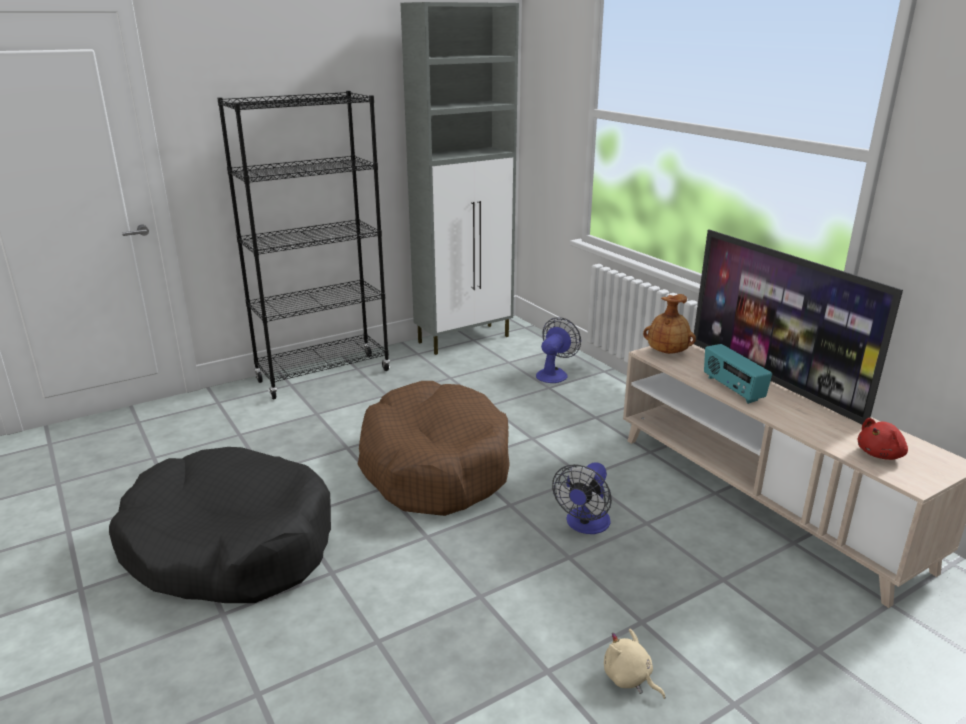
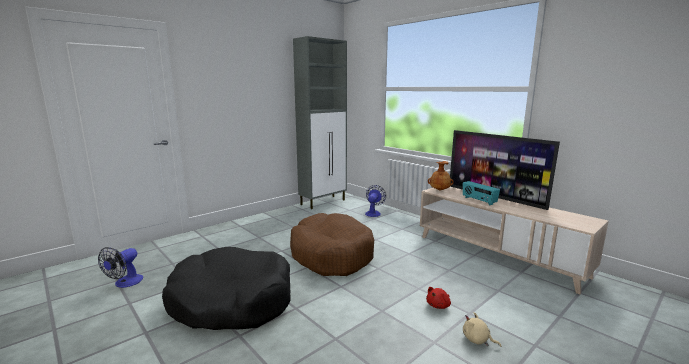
camera: 10 degrees left, 10 degrees down
(324, 376) = (257, 221): black bookcase -> none
(585, 525) = (420, 273): fan -> fan (125, 283)
(881, 454) = (562, 219): red plush toy -> red plush toy (438, 305)

